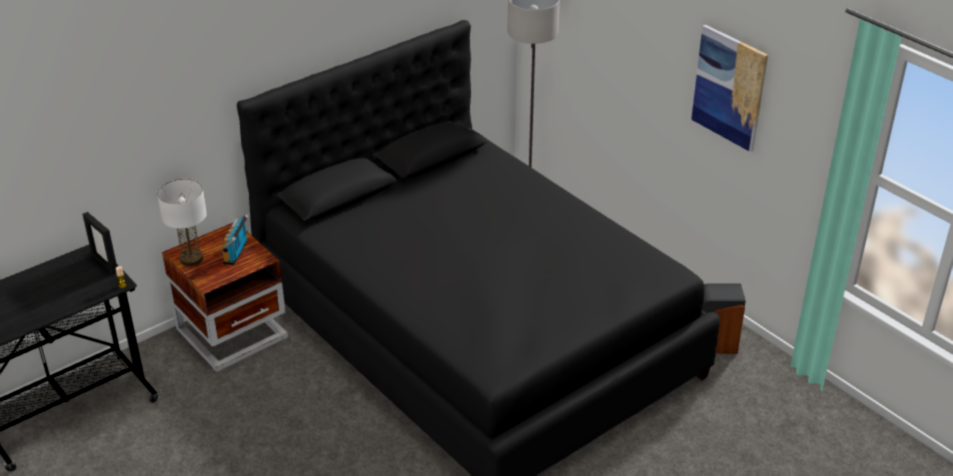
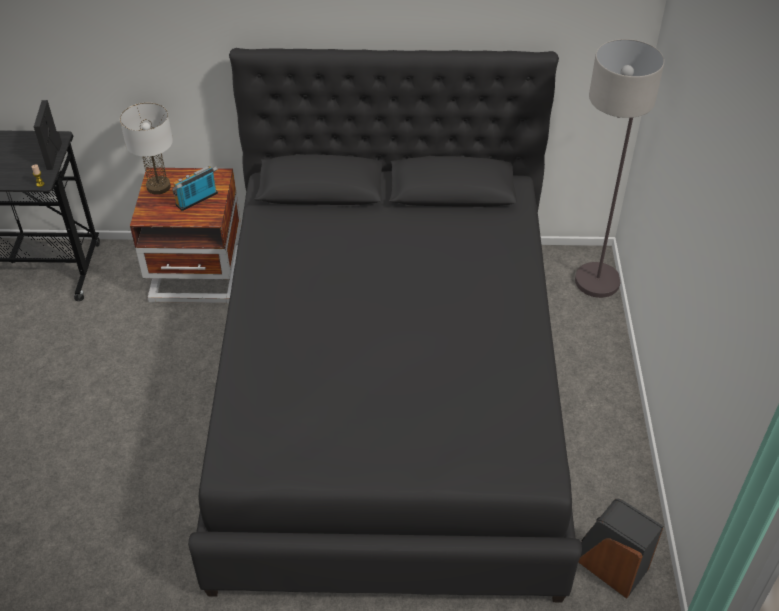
camera: 40 degrees right, 10 degrees up
(729, 87) = (735, 285): picture -> none

